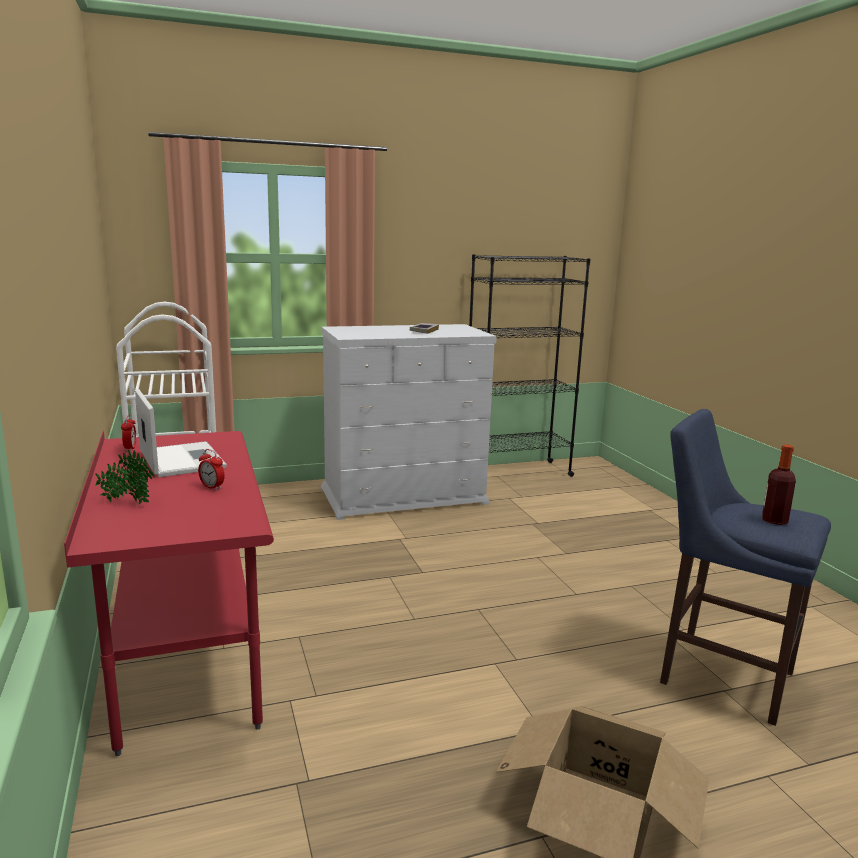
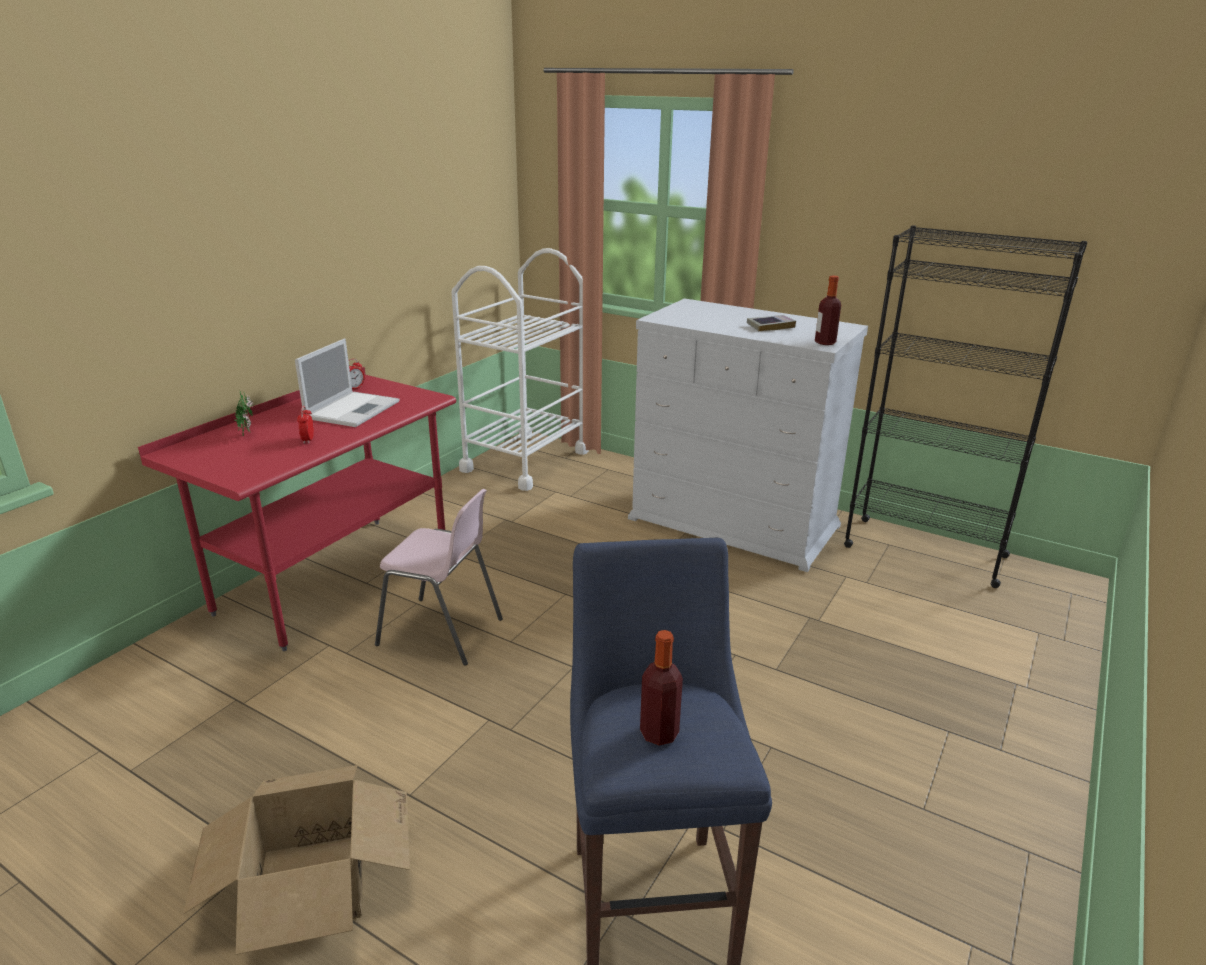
camera: 50 degrees right, 10 degrees up
(358, 641) = (442, 632): none -> pink chair
(476, 333) = (825, 342): none -> bottle

